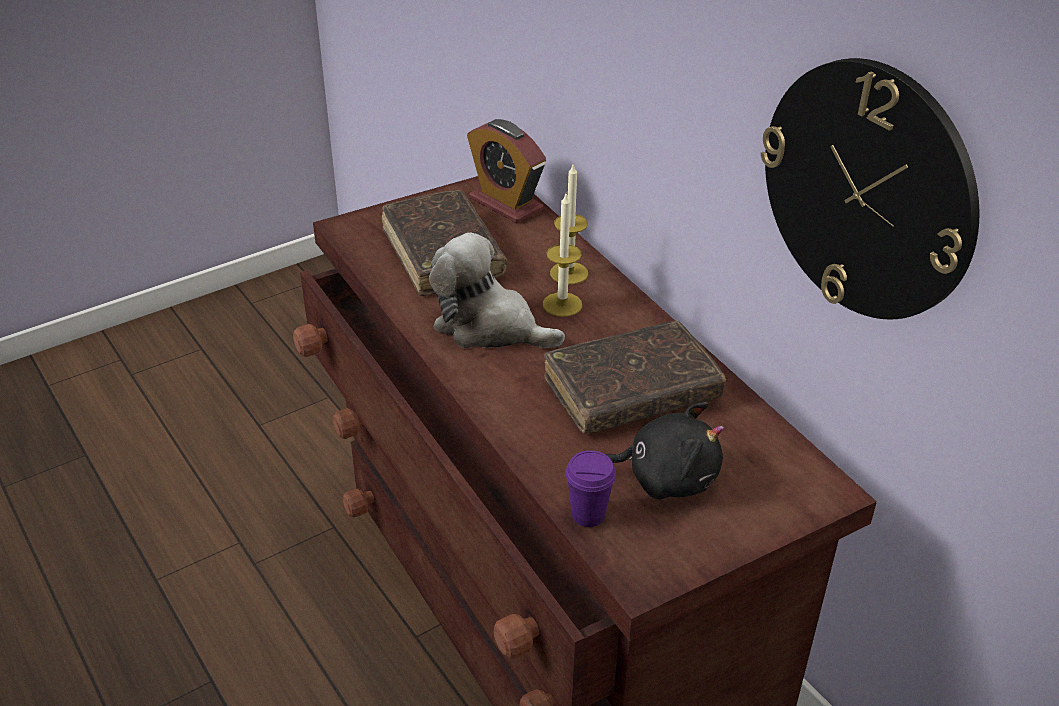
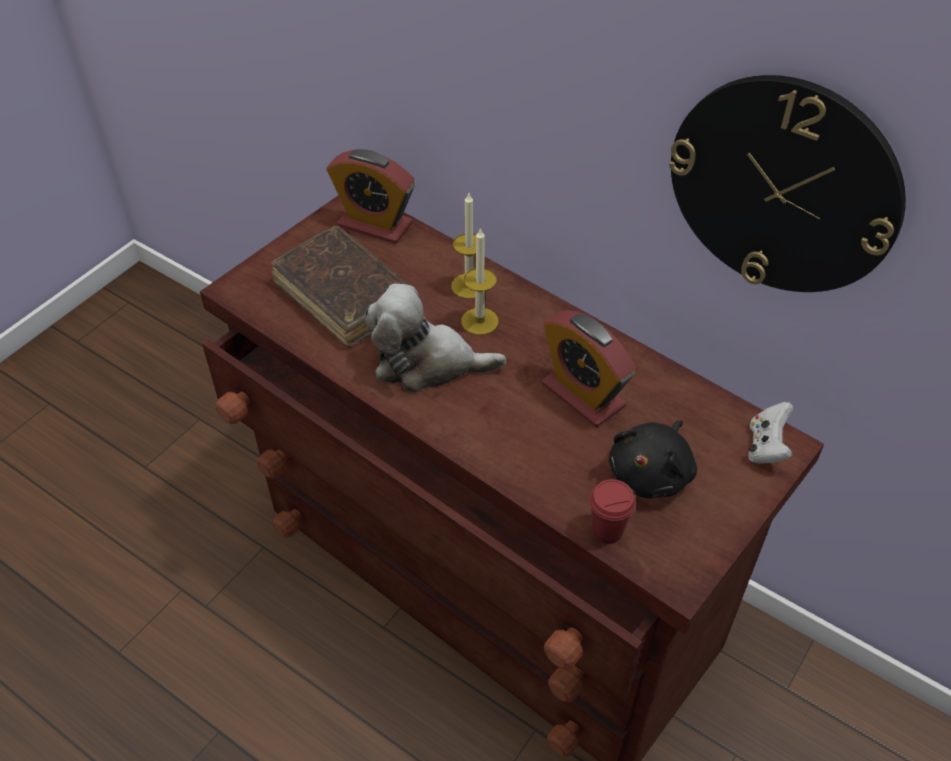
camera: 20 degrees left, 10 degrees up
(588, 515) = (607, 531): purple cup -> red cup
(631, 391) = (583, 395): brown book -> alarm clock
(665, 477) = (652, 473): black plush toy -> black plush toy turned 135 degrees clockwise
(806, 486) = (766, 447): none -> white game controller

